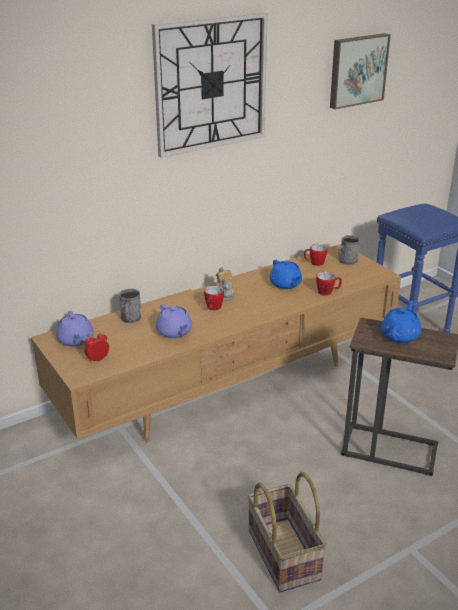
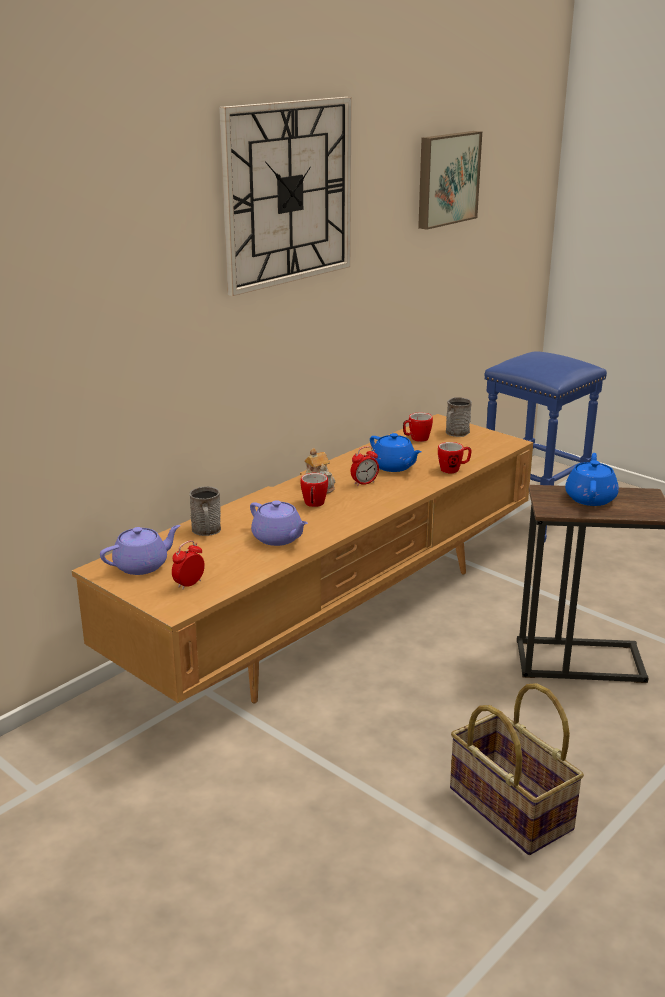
camera: 15 degrees left, 5 degrees down
(75, 340) = (142, 565): purple teapot -> purple teapot turned 90 degrees counterclockwise
(257, 295) = (364, 483): none -> alarm clock

